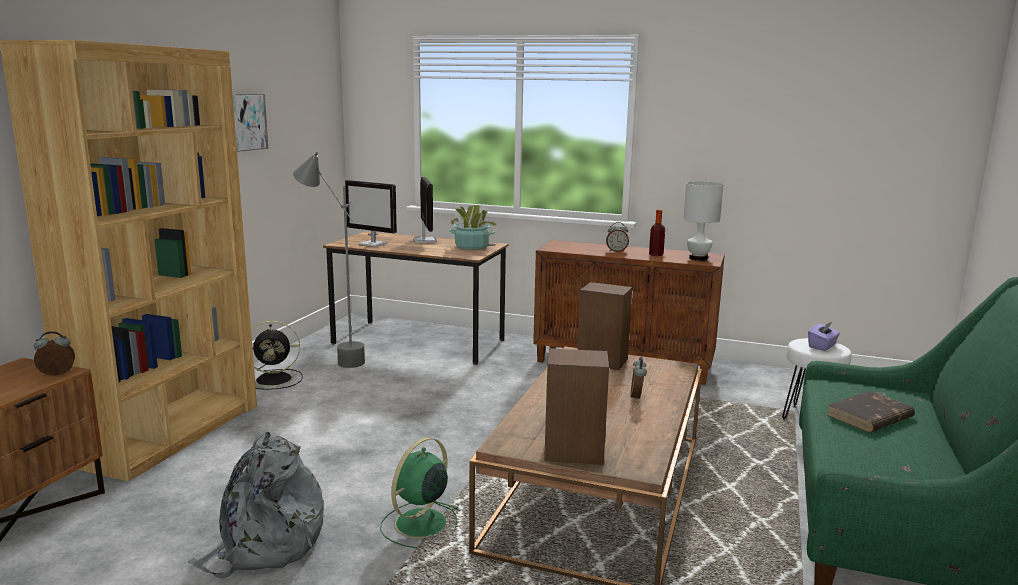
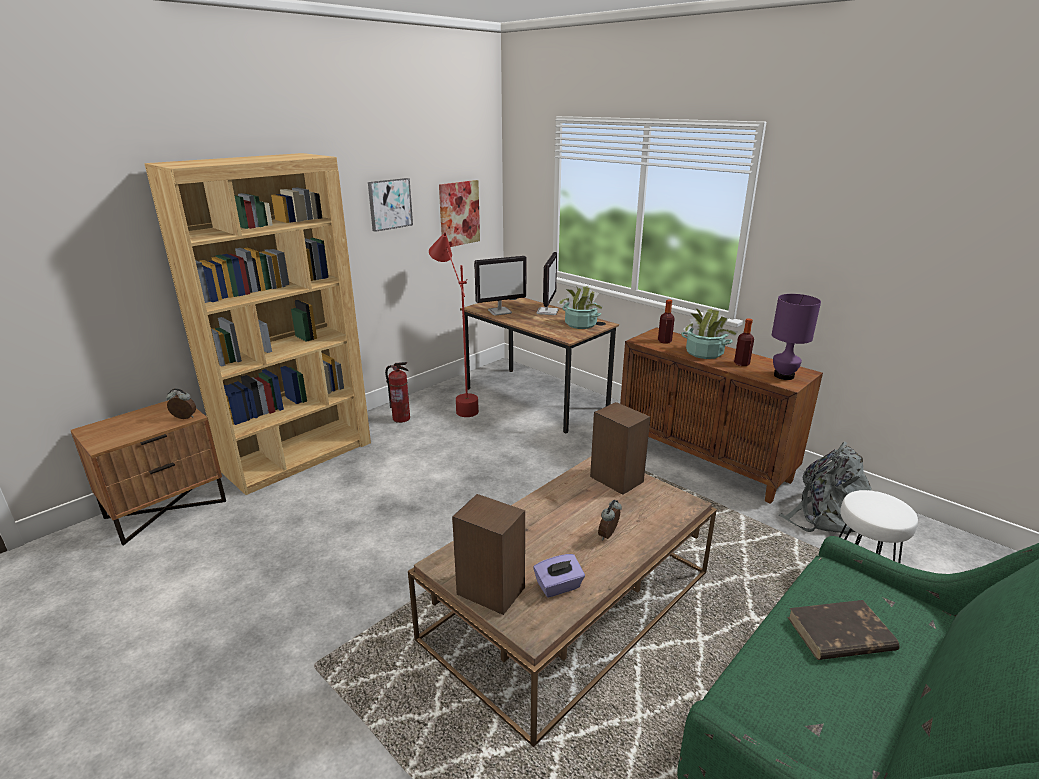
camera: 25 degrees right, 10 degrees up
(265, 545) = (285, 581): grey backpack -> grey backpack (825, 515)
(275, 379) = (401, 418): black fan -> fire extinguisher
(307, 140) = (459, 213): none -> picture
(334, 358) = (458, 404): grey floor lamp -> red floor lamp
(373, 244) = (500, 311): monitor -> monitor turned 75 degrees counterclockwise
(419, 525) = (400, 596): green fan -> none
(572, 247) = (664, 341): none -> bottle
(616, 251) = (704, 353): alarm clock -> potted plant
(698, 258) = (783, 376): white table lamp -> purple table lamp
(822, 346) = (883, 508): purple tissue box -> purple tissue box (558, 586)

